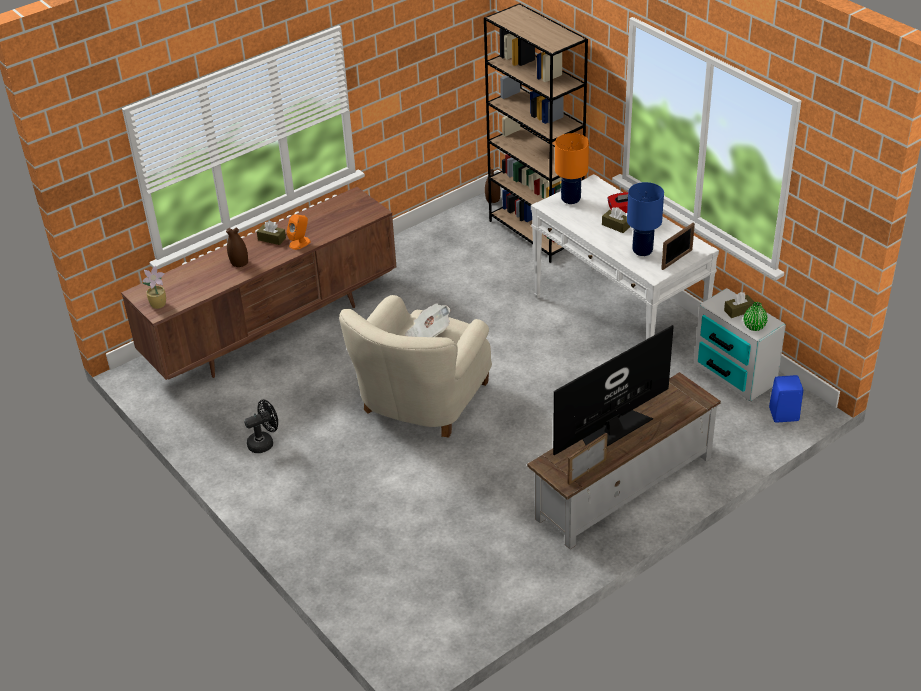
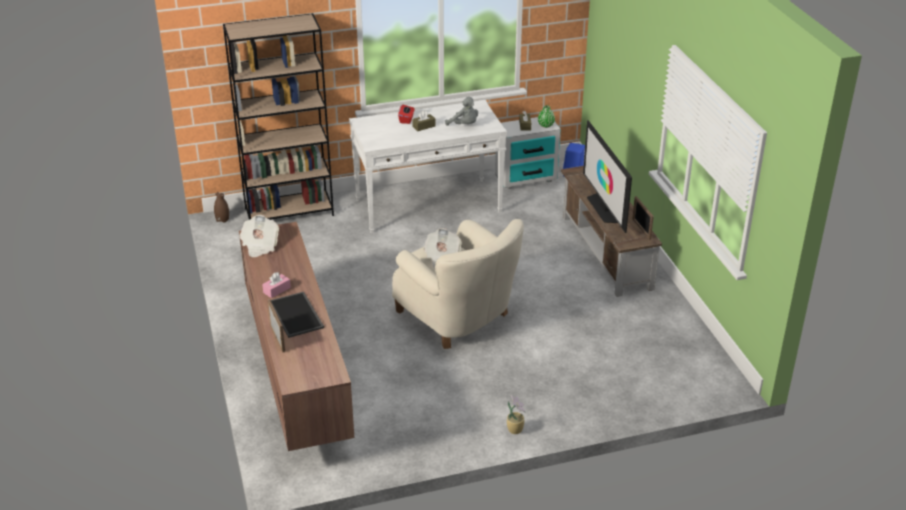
camera: 70 degrees left, 5 degrees down
(159, 304) = (323, 373): potted plant -> potted plant (515, 429)
(239, 262) = (297, 315): brown vase -> tray
(264, 442) = (449, 413): black fan -> none
(272, 239) = (277, 290): brown tissue box -> pink tissue box
(300, 243) = (298, 276): orange speaker -> none
(338, 206) = (260, 245): none -> newspaper
(571, 200) = (375, 135): orange table lamp -> none
(642, 252) = (464, 125): blue table lamp -> grey plush toy
(677, 259) = (484, 115): picture frame -> picture frame (277, 338)

